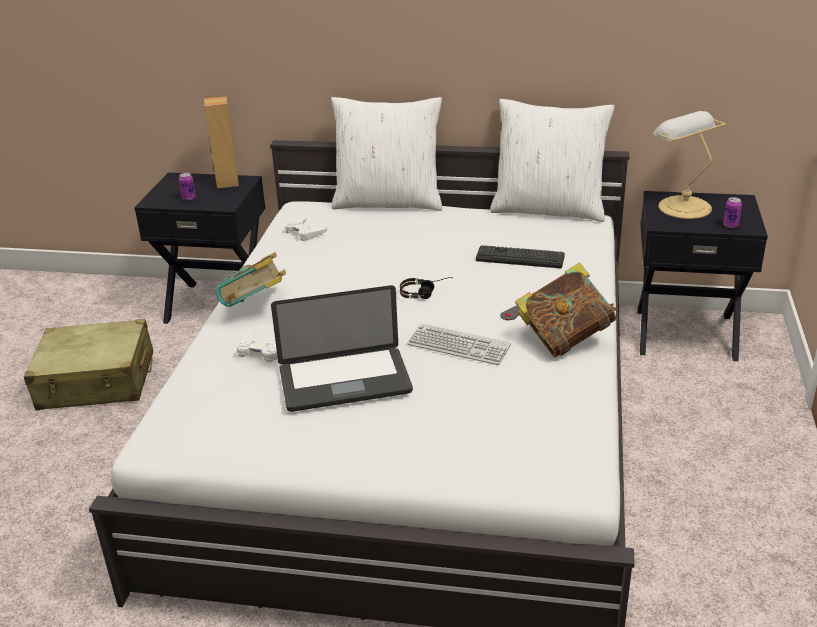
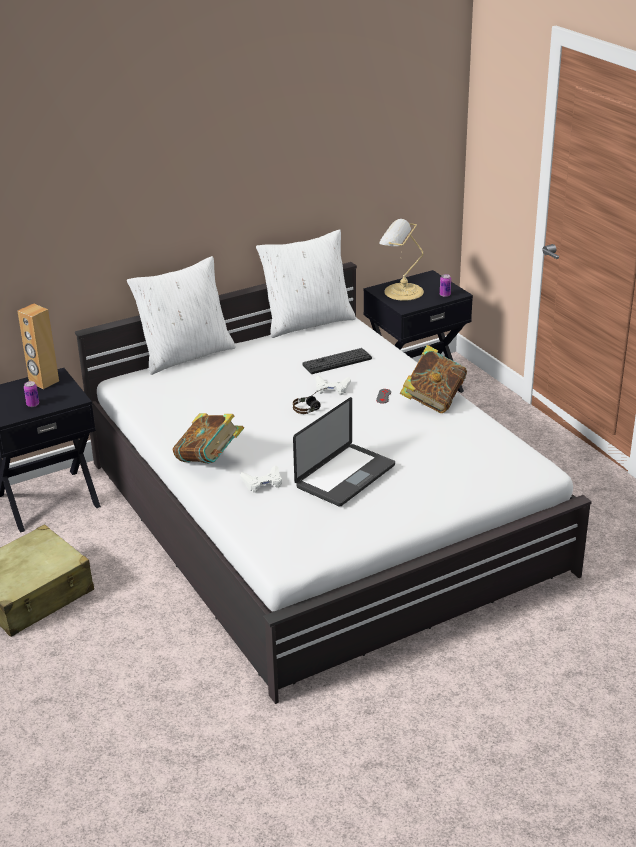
camera: 40 degrees left, 0 degrees up
(304, 232) = (158, 398): white game controller -> white game controller (332, 388)
(458, 346) = (379, 429): keyboard -> none

